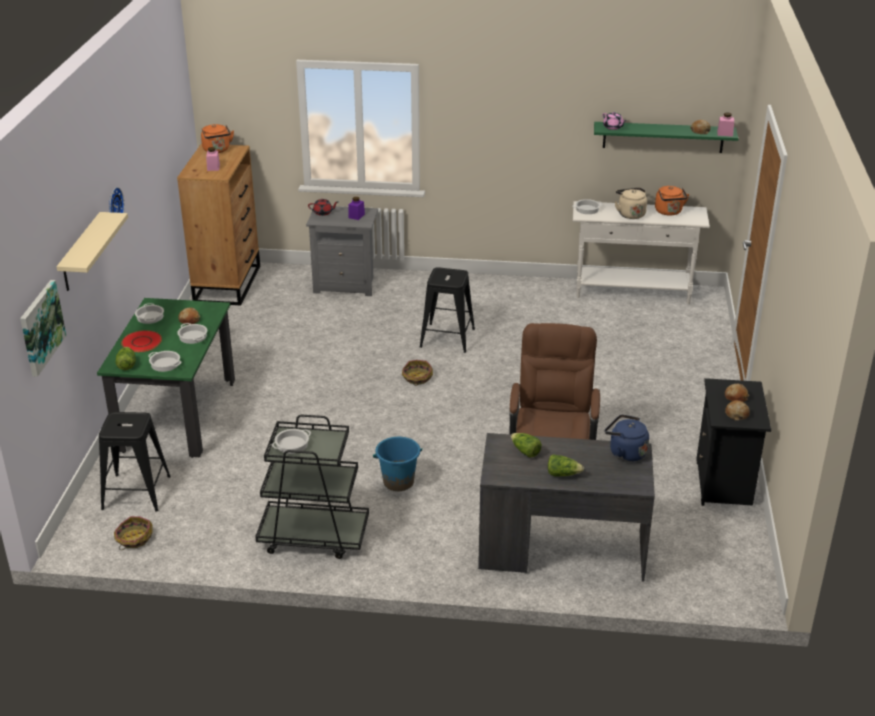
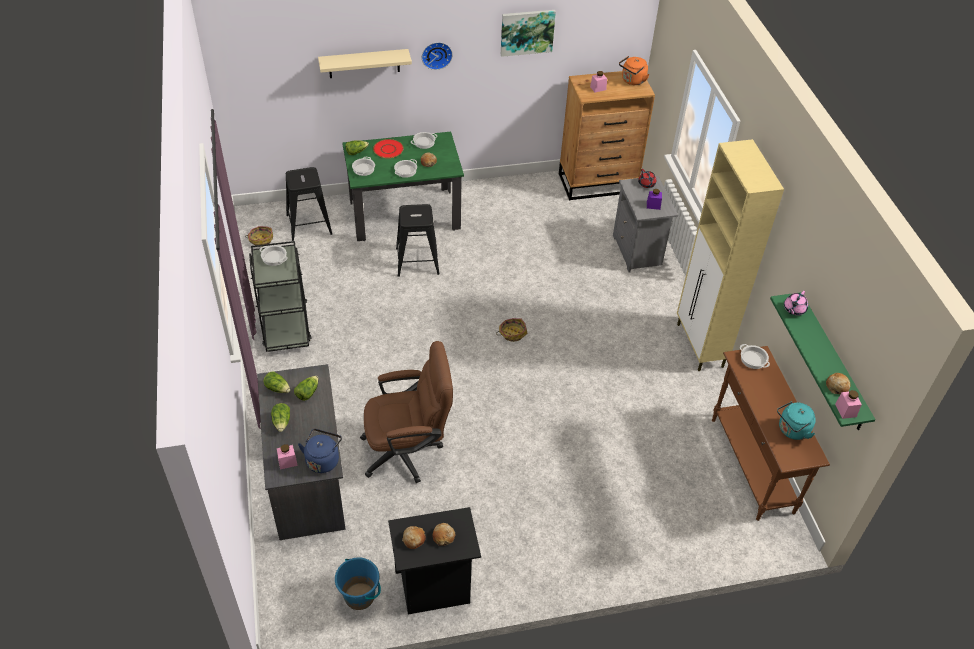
camera: 70 degrees right, 15 degrees up
(40, 327) = (279, 83): picture -> picture (527, 32)
(398, 482) = (363, 356): blue bucket -> blue bucket (360, 596)
(447, 338) = (585, 338): black stool -> black stool (417, 261)
(488, 283) = (700, 346): none -> beige cabinet
(510, 471) = (278, 388): none -> lettuce
(621, 476) = (287, 462): none -> pink jar
(630, 214) = (765, 397): beige kettle -> none
(633, 292) = (751, 465): white console table -> brown console table
(669, 212) = (792, 430): orange kettle -> turquoise kettle

